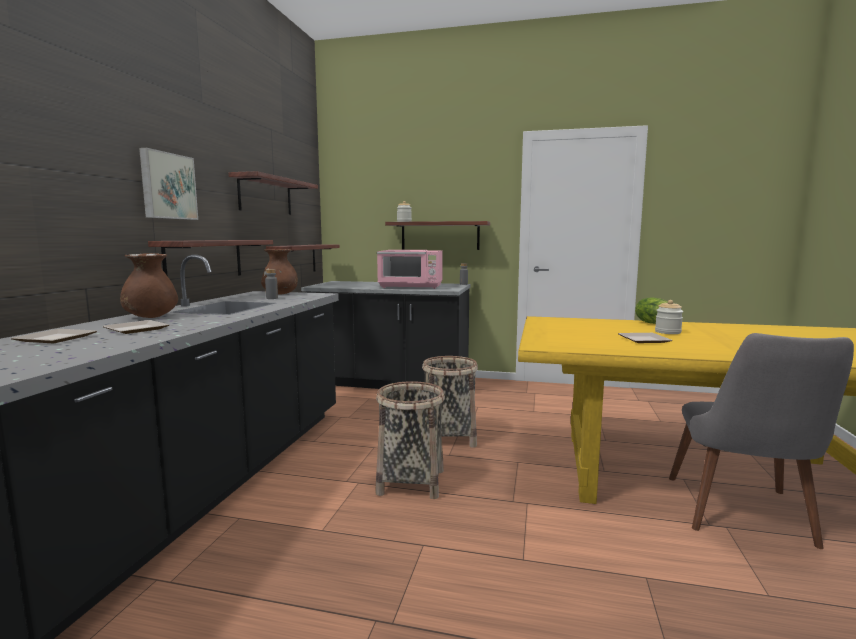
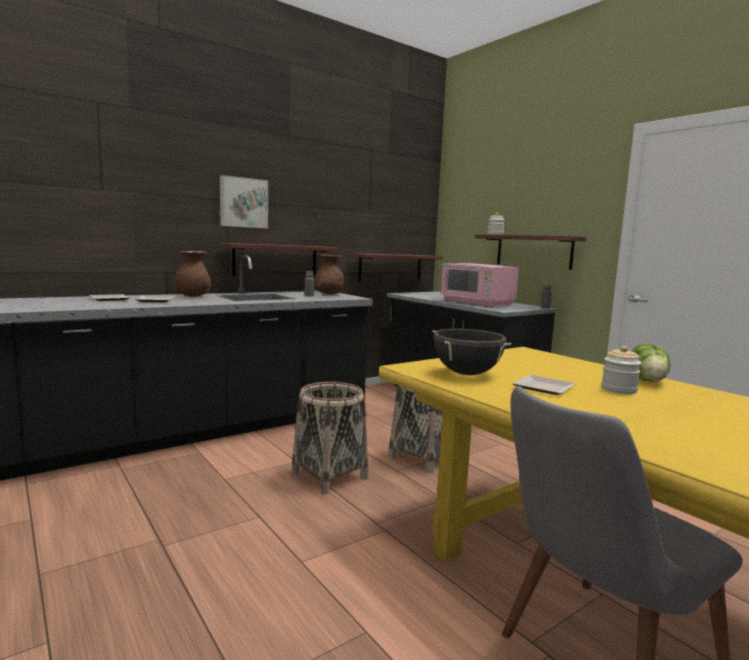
camera: 40 degrees right, 0 degrees up
(265, 196) = (355, 209): shelf -> none
(582, 342) = (466, 374): none -> black cooking pot

